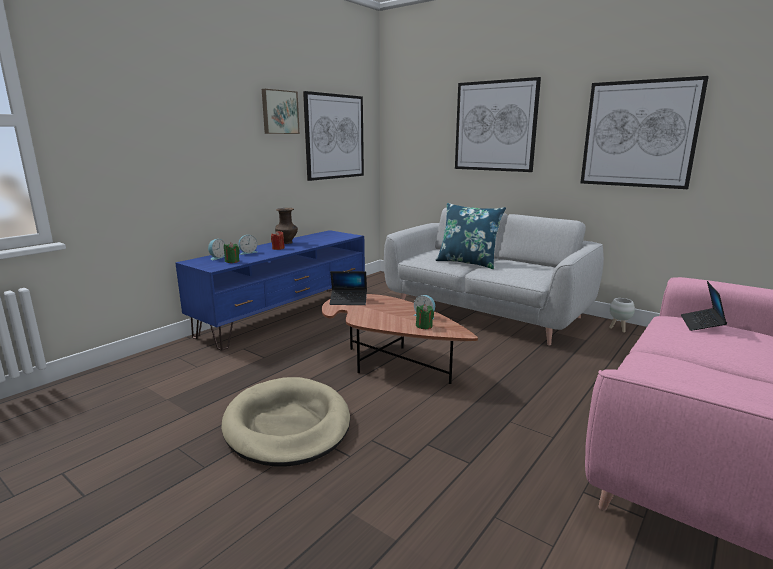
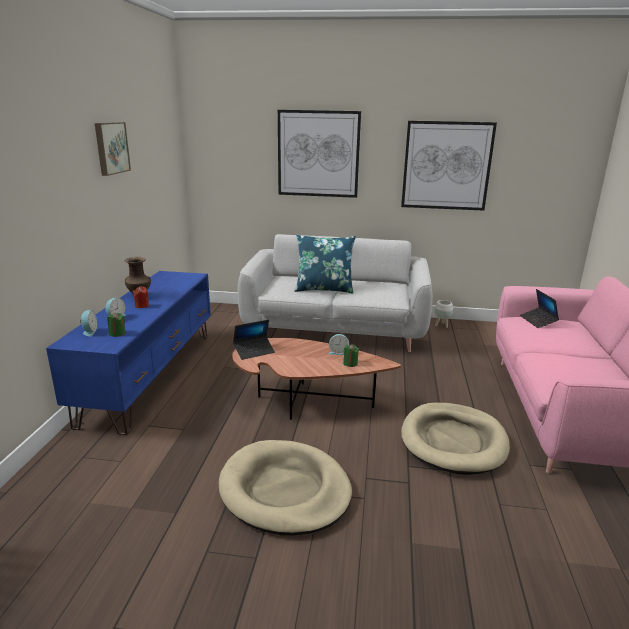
camera: 30 degrees left, 5 degrees up
(334, 137) = (153, 167): picture -> none
(507, 438) = (453, 441): none -> beige dog bed

